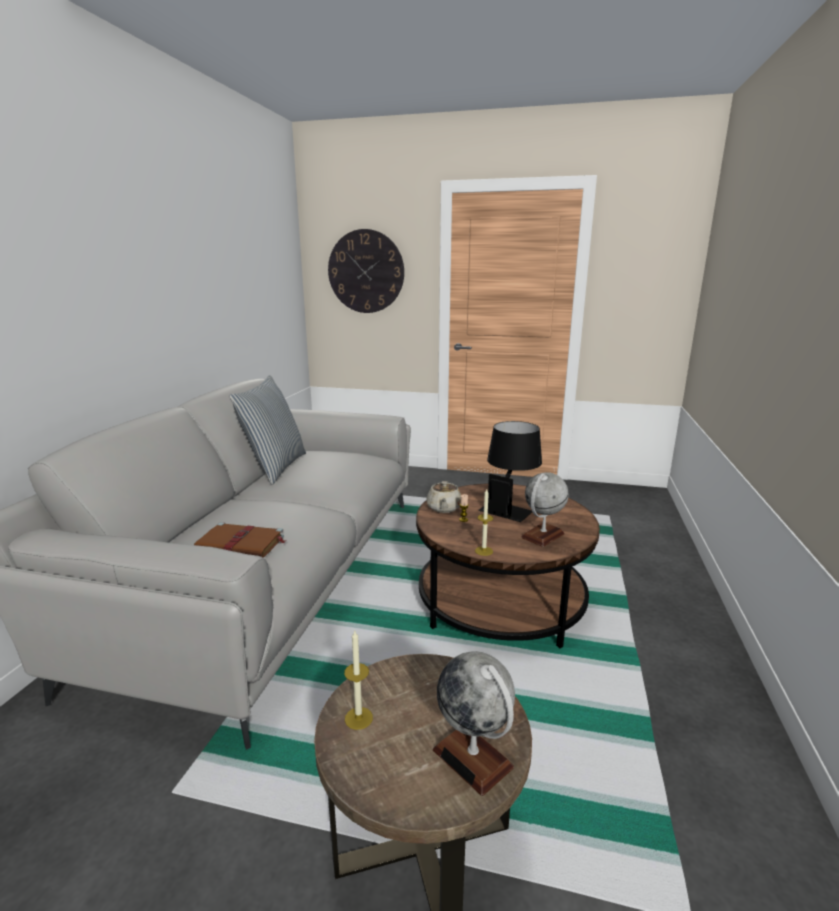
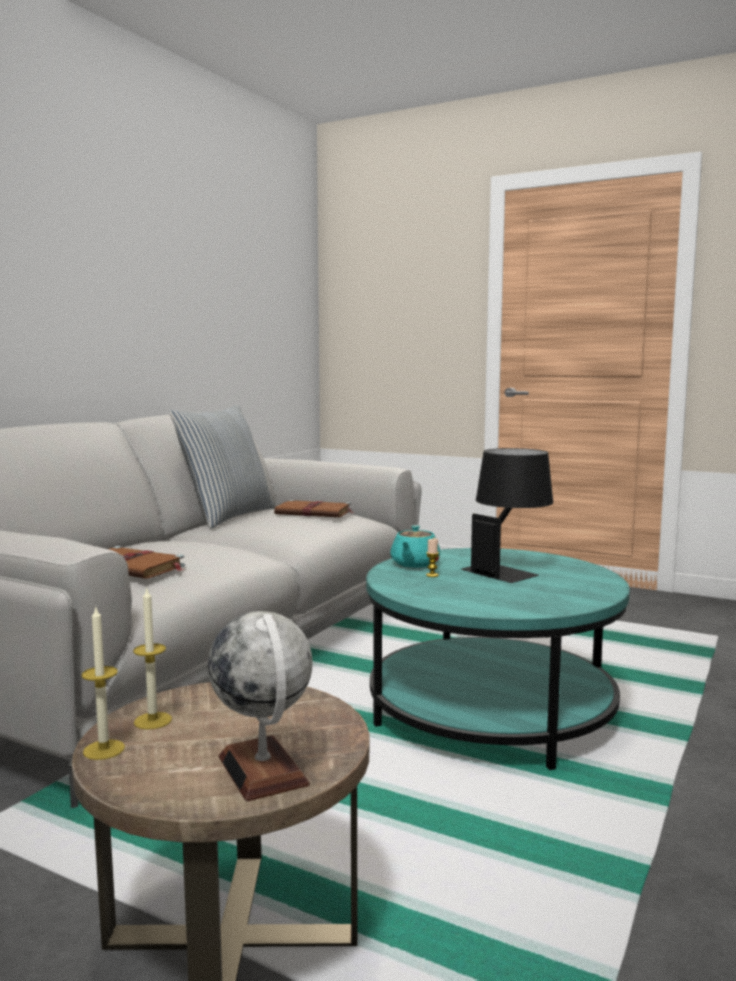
camera: 15 degrees right, 10 degrees down
(342, 458) = (314, 512): none -> brown book
(366, 271) = (394, 297): wall clock -> none
(444, 508) = (414, 564): beige teapot -> turquoise teapot
(483, 551) = (435, 603): candle -> candle (104, 749)
(500, 601) = (490, 711): brown coffee table -> turquoise coffee table
(542, 536) = (532, 597): globe -> none

